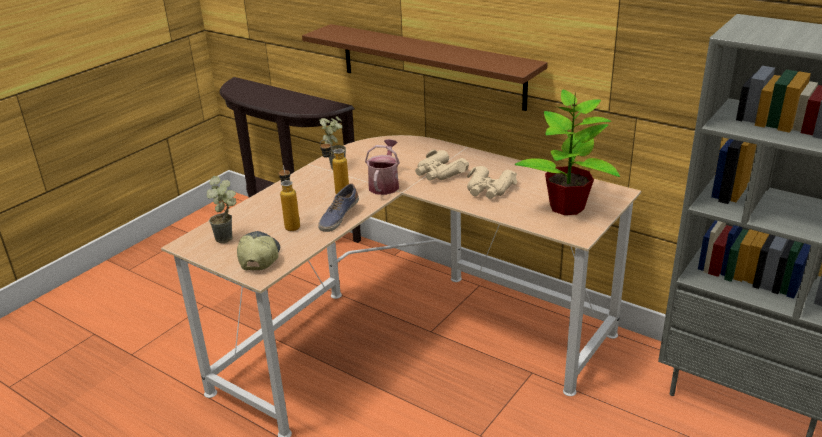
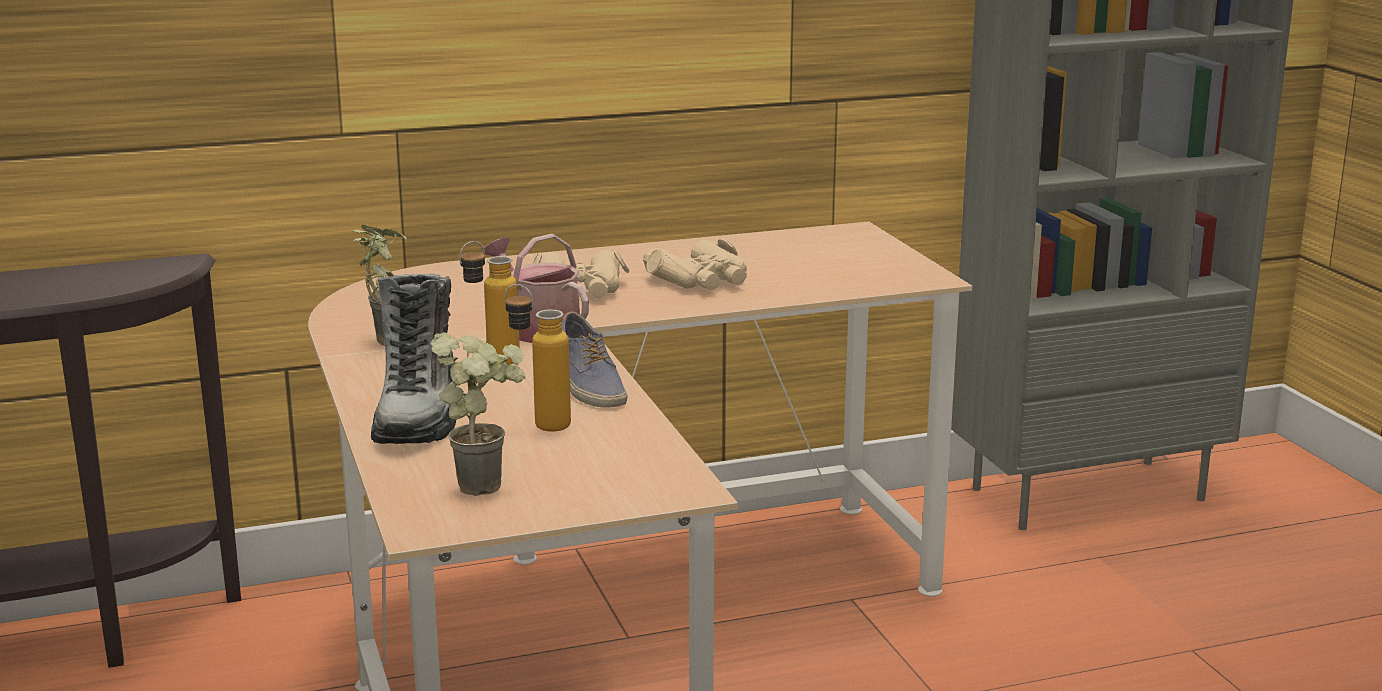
camera: 55 degrees left, 10 degrees down
(259, 257) = (614, 476): cap -> none
(275, 202) = (419, 415): none -> boot
(430, 66) = (420, 105): brown shelf -> none
(566, 207) = (842, 262): potted plant -> none

